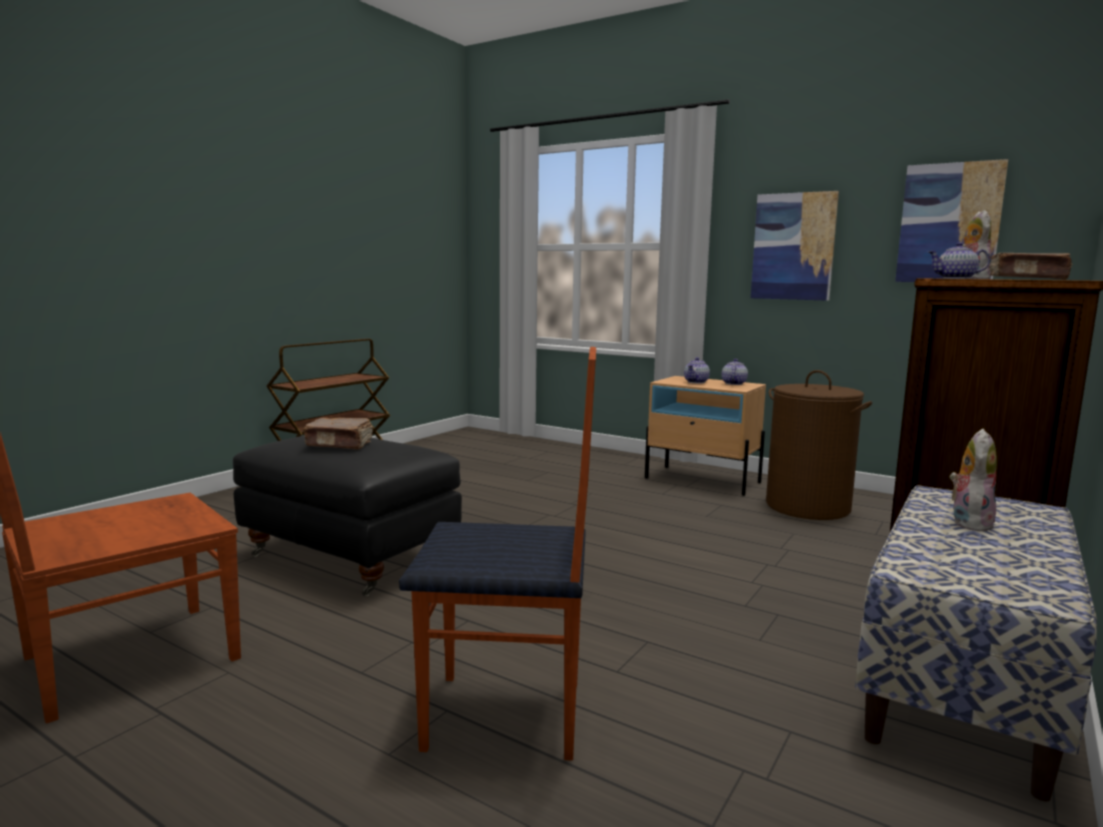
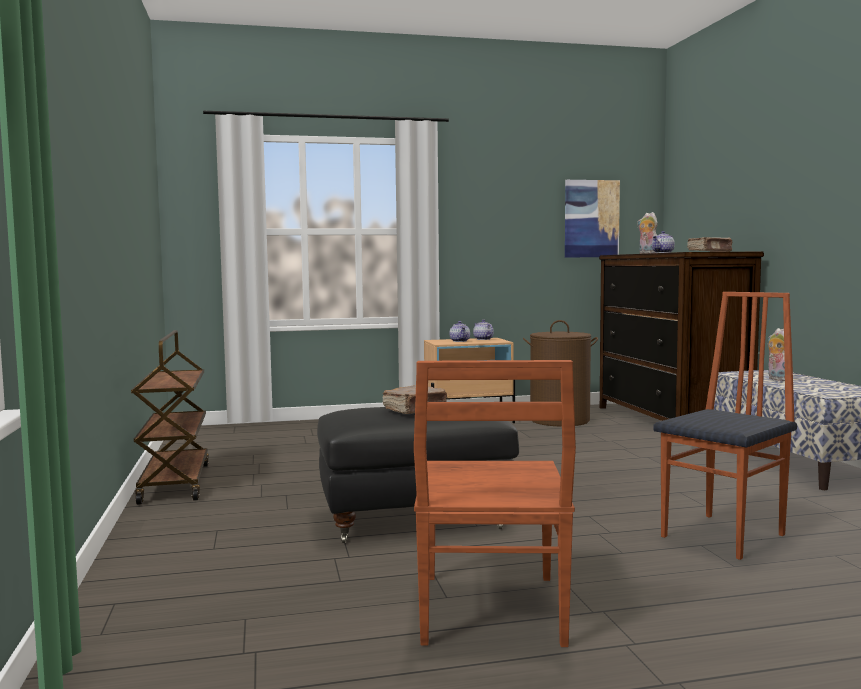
camera: 45 degrees left, 5 degrees down
(793, 246) = (496, 233): picture -> none

